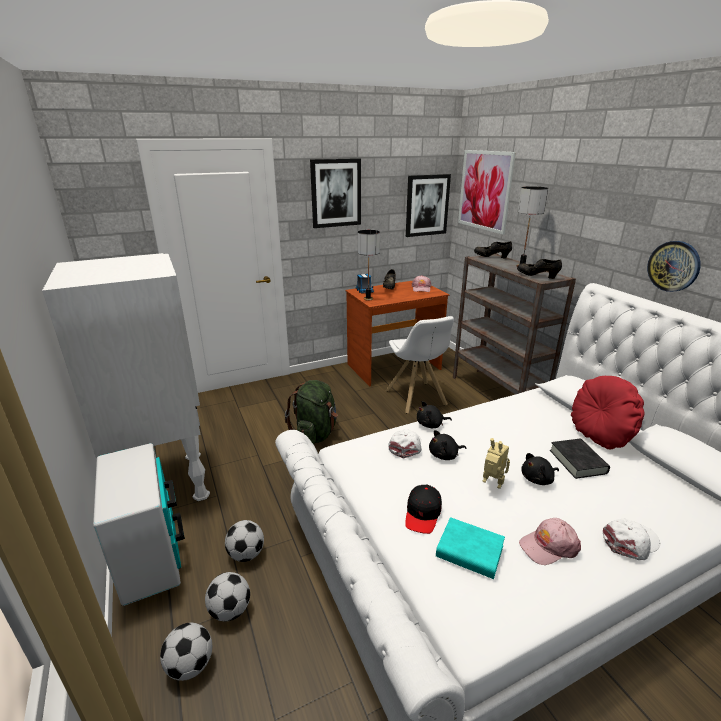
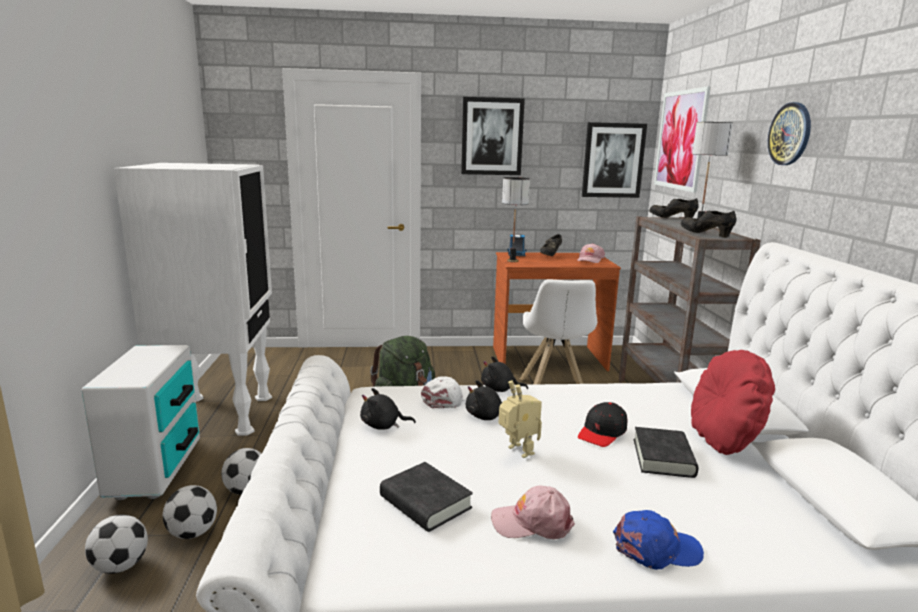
camera: 20 degrees right, 10 degrees down
(423, 514) = (406, 459): black cap -> black cap (602, 432)
(469, 552) = (425, 502): turquoise book -> black book
(538, 479) = (586, 462): black plush toy -> black plush toy (383, 425)
(630, 542) = (656, 549): white cap -> blue cap
(673, 266) = (868, 209): wall clock -> wall clock (790, 134)

